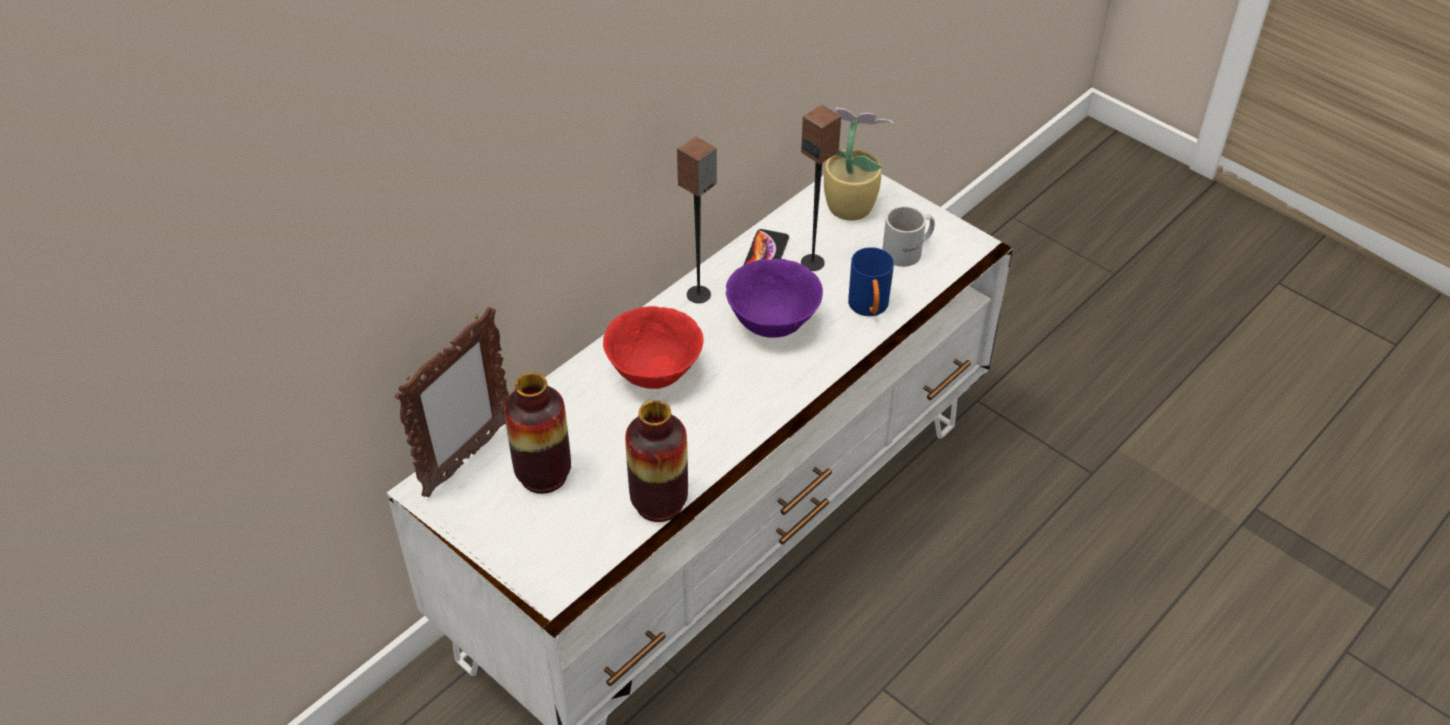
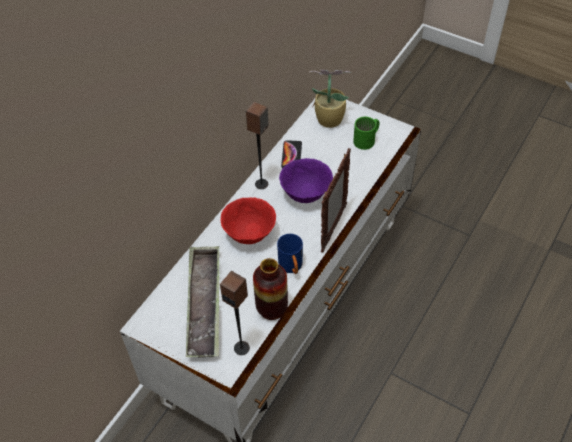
camera: 10 degrees left, 5 degrees up
(467, 458) = (159, 302): picture frame -> picture frame (333, 229)
(543, 475) = (204, 304): vase -> tray
(813, 262) = (318, 155): speaker -> speaker (242, 348)
(869, 309) = (355, 176): blue mug -> blue mug (292, 267)
(909, 251) = (367, 140): white mug -> green mug

